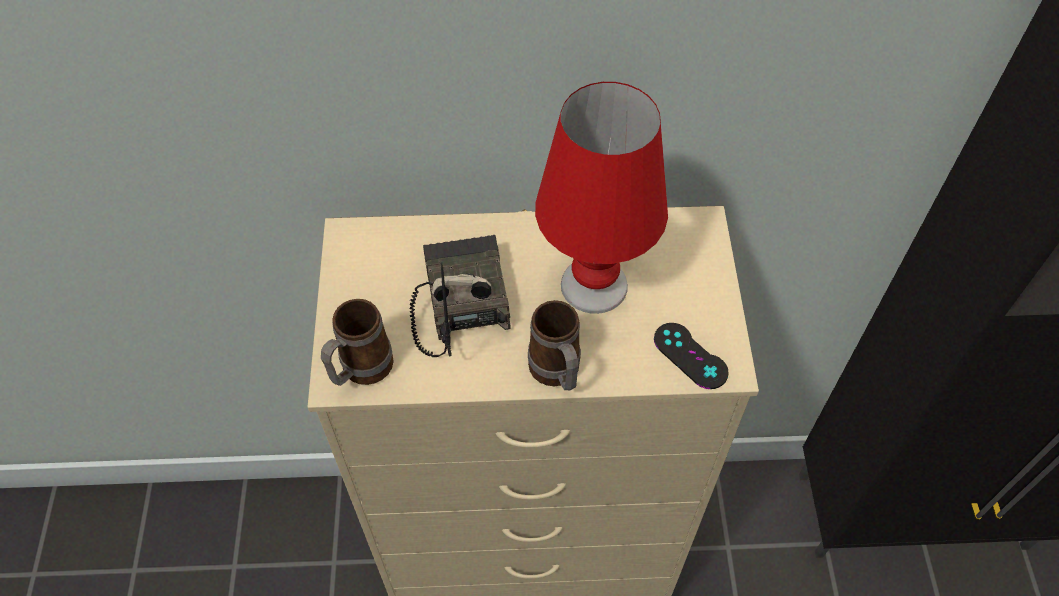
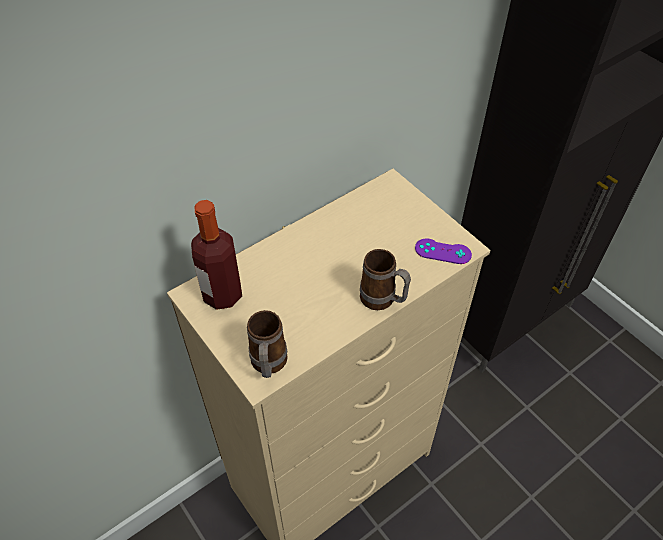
camera: 35 degrees left, 5 degrees down
(380, 256) = (222, 295): none -> bottle
(459, 301) = (293, 293): radio -> none
(594, 286) = (362, 243): red table lamp -> none
(690, 356) = (443, 251): black game controller -> purple game controller

